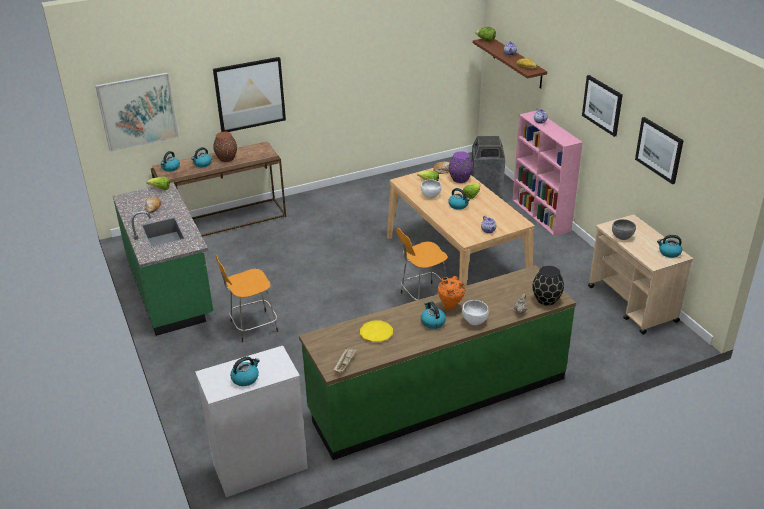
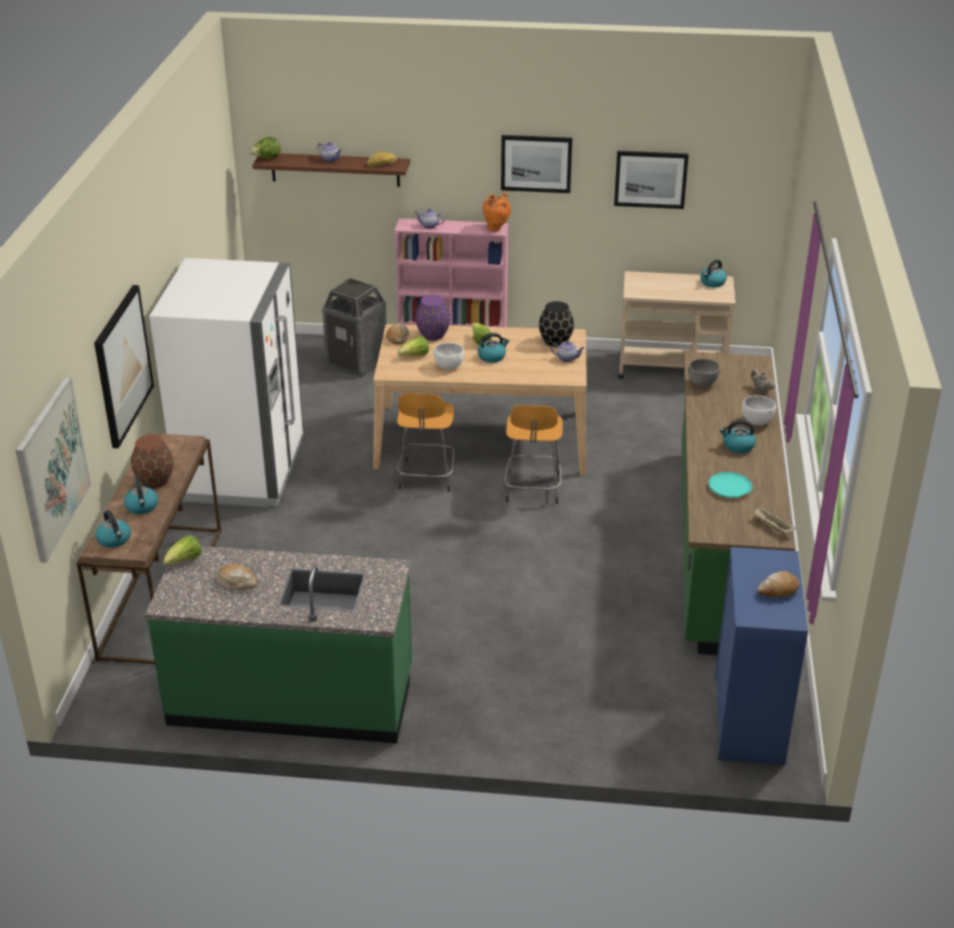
camera: 60 degrees left, 0 degrees up
(245, 378) = (778, 590): kettle -> bread
(252, 326) = (462, 644): orange stool -> orange stool (426, 477)
(259, 466) = (748, 721): white dresser -> blue dresser
(343, 201) = (242, 471): none -> white fridge
(376, 333) = (729, 488): yellow plate -> turquoise plate
(450, 307) = (718, 426): orange vase -> orange vase (496, 229)
(546, 299) = (752, 368): black vase -> black vase (555, 342)
(622, 237) = (661, 293): grey bowl -> grey bowl (702, 383)

